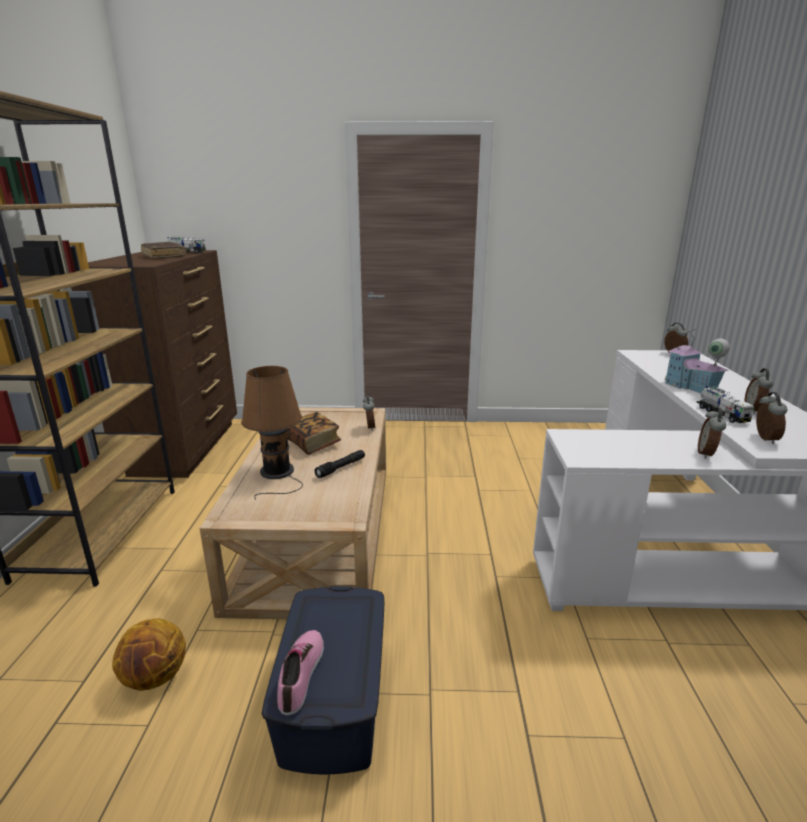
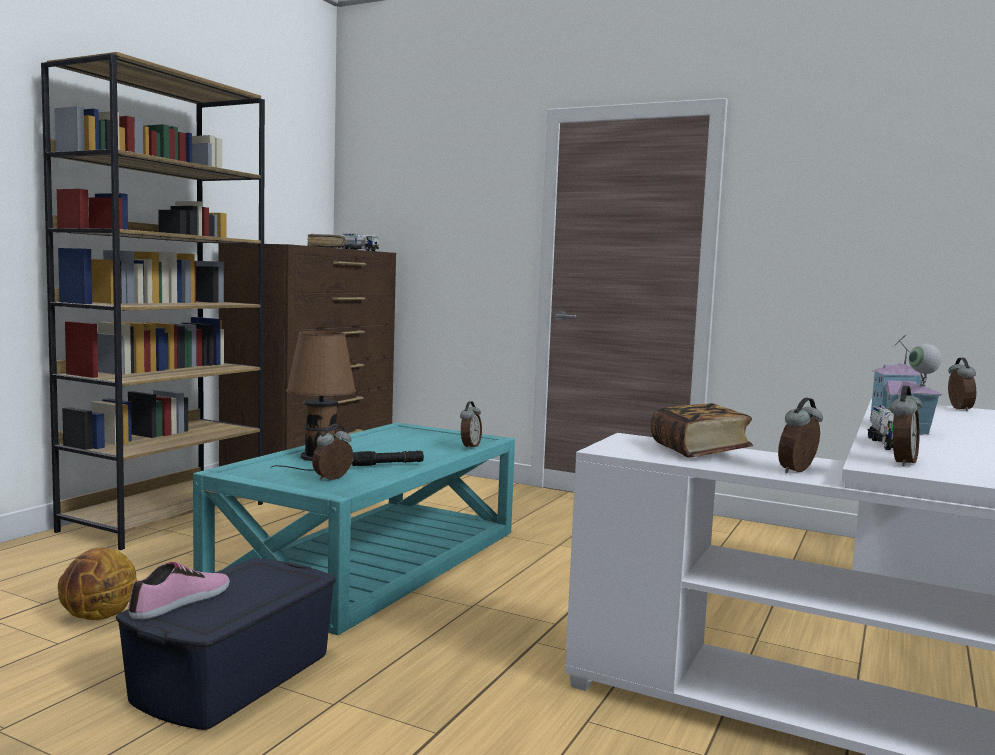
camera: 25 degrees right, 15 degrees down
(313, 444) = (388, 448): book -> book (699, 451)
(316, 530) = (370, 559): beige coffee table -> turquoise coffee table
(753, 410) = (957, 448): alarm clock -> alarm clock (333, 479)

